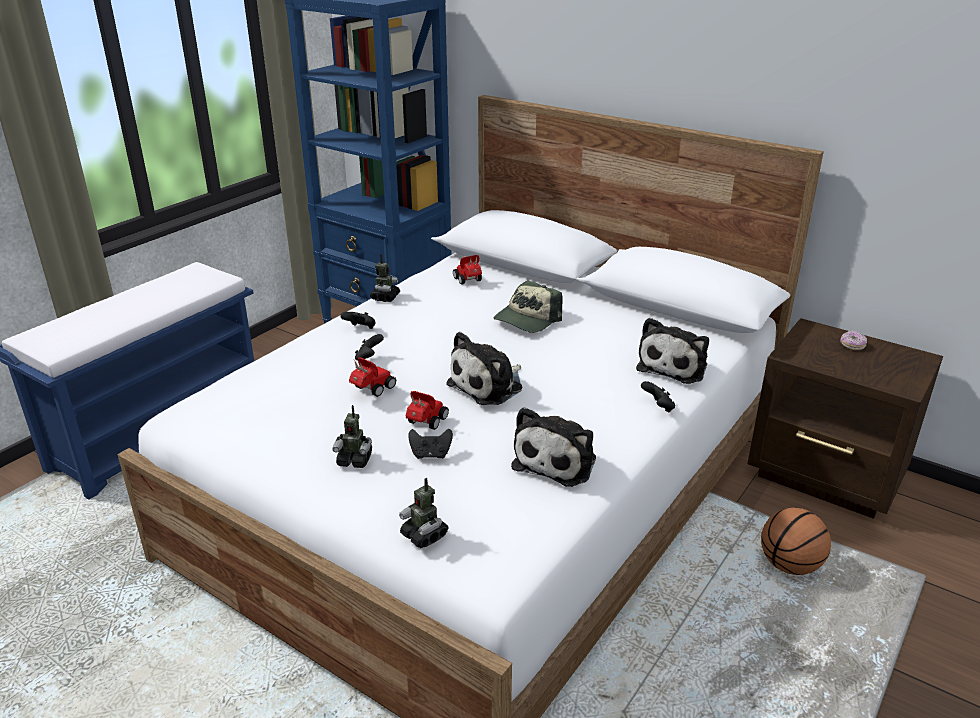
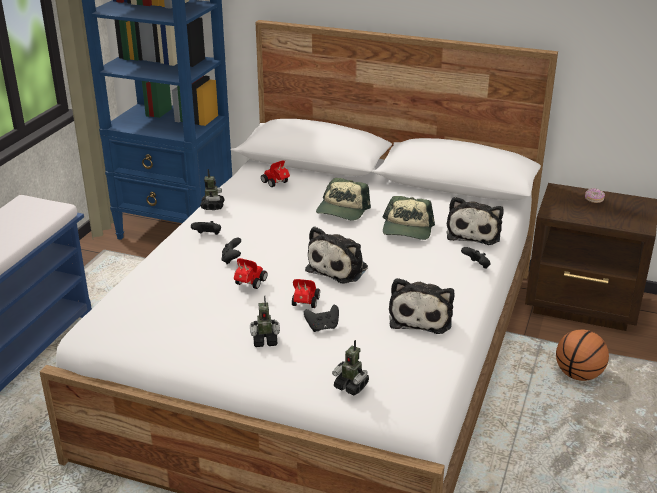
camera: 15 degrees left, 0 degrees up
(593, 351) = (407, 229): none -> cap

